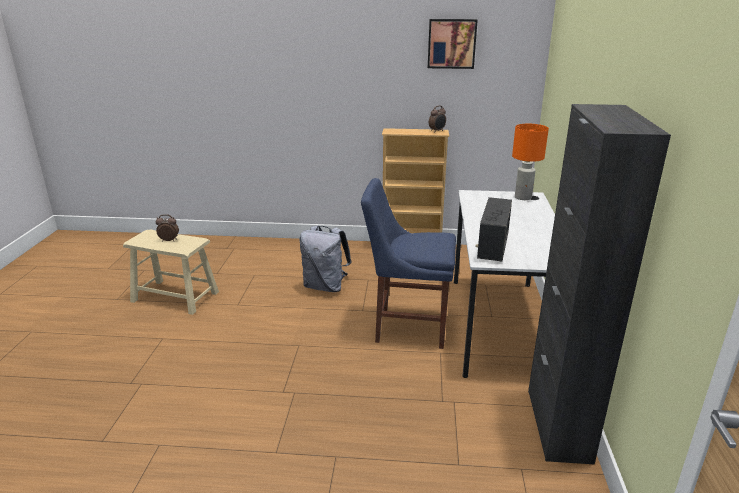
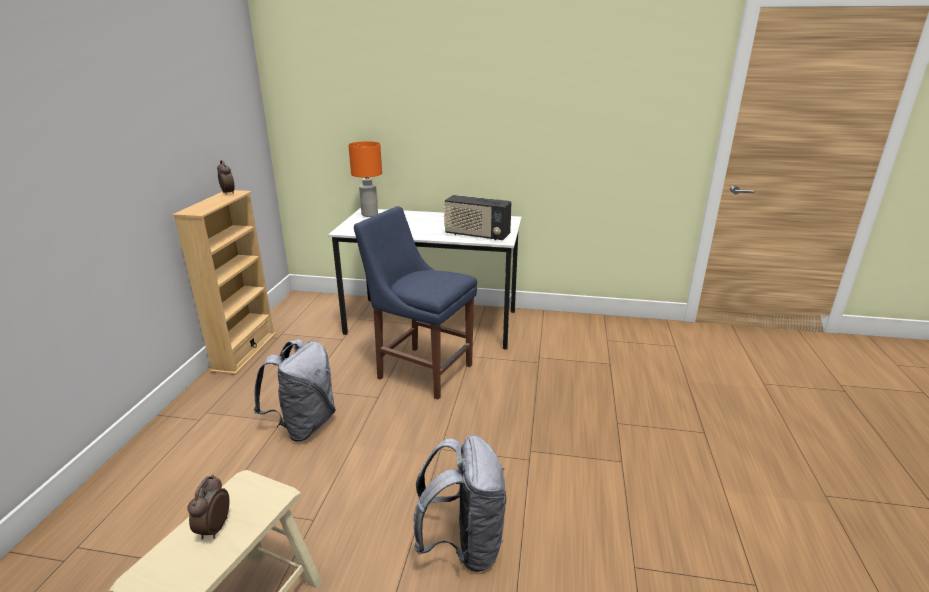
camera: 85 degrees left, 0 degrees up
(203, 361) = (464, 545): none -> grey backpack
(407, 327) = (421, 370): blue chair -> blue chair turned 105 degrees clockwise
(451, 43) = (196, 79): picture -> none
(558, 425) = (561, 320): black cabinet -> none

